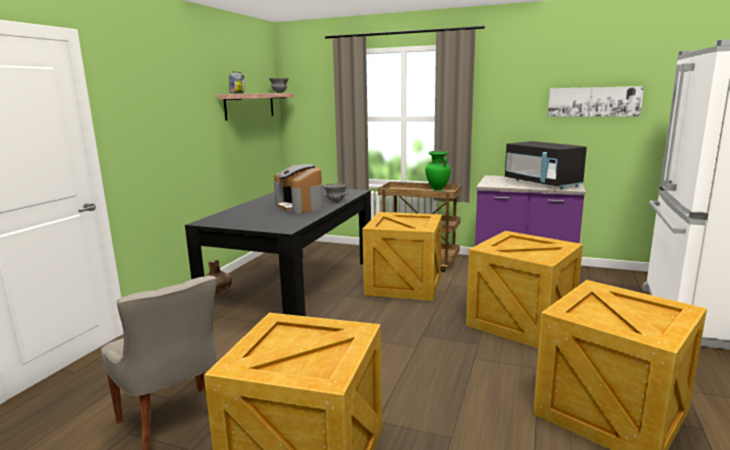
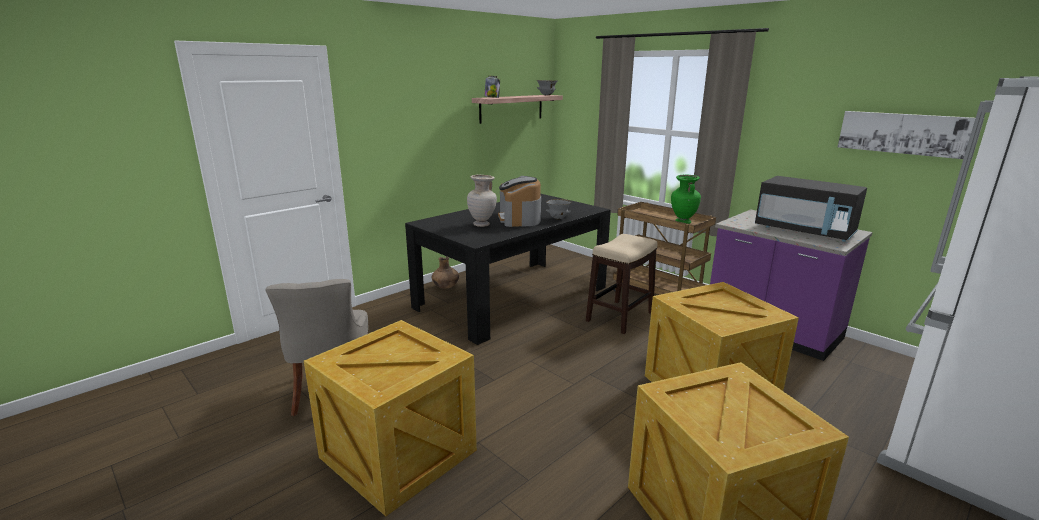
camera: 25 degrees right, 5 degrees up
(271, 215) = (482, 225): none -> beige vase
(404, 285) = (619, 317): crate -> stool
(542, 183) = (804, 231): black microwave -> black microwave turned 45 degrees counterclockwise

